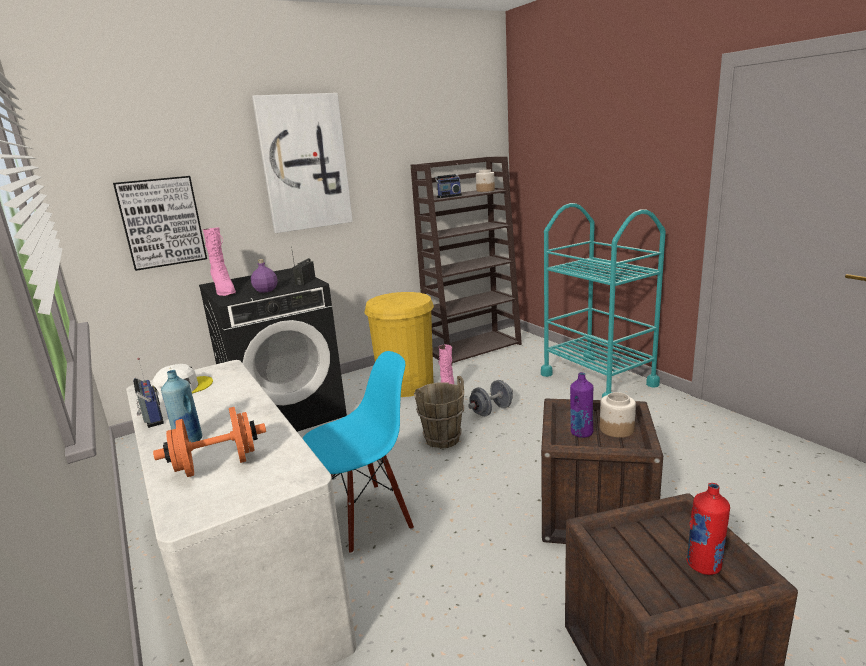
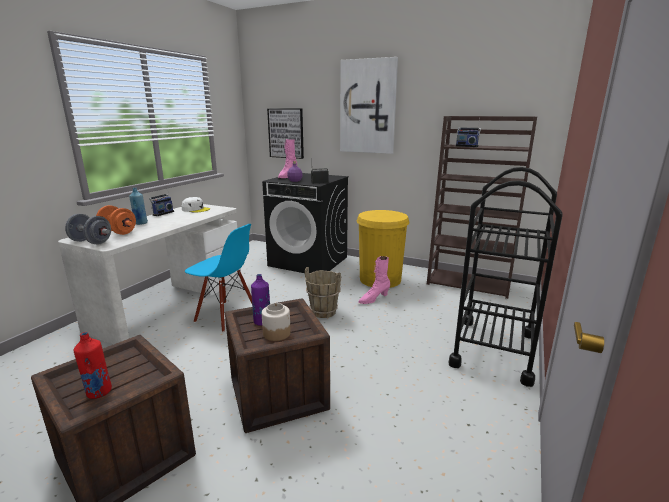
camera: 55 degrees right, 0 degrees up
(485, 190) = (513, 147): jar -> none
(491, 411) = (379, 317): grey dumbbell -> grey dumbbell (91, 242)
(597, 380) = (493, 349): turquoise cart -> black cart

